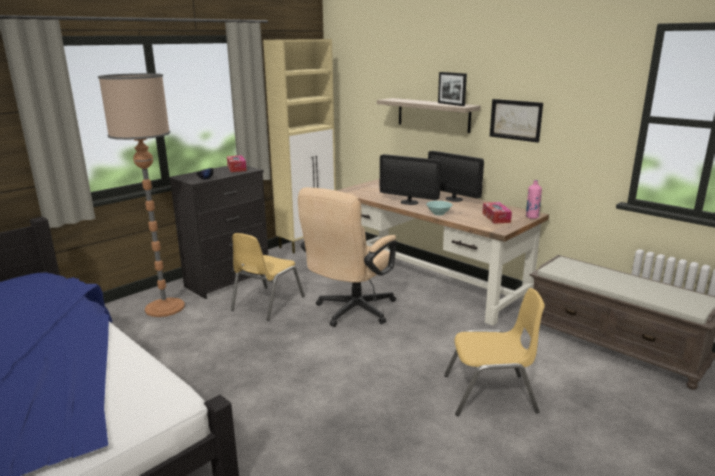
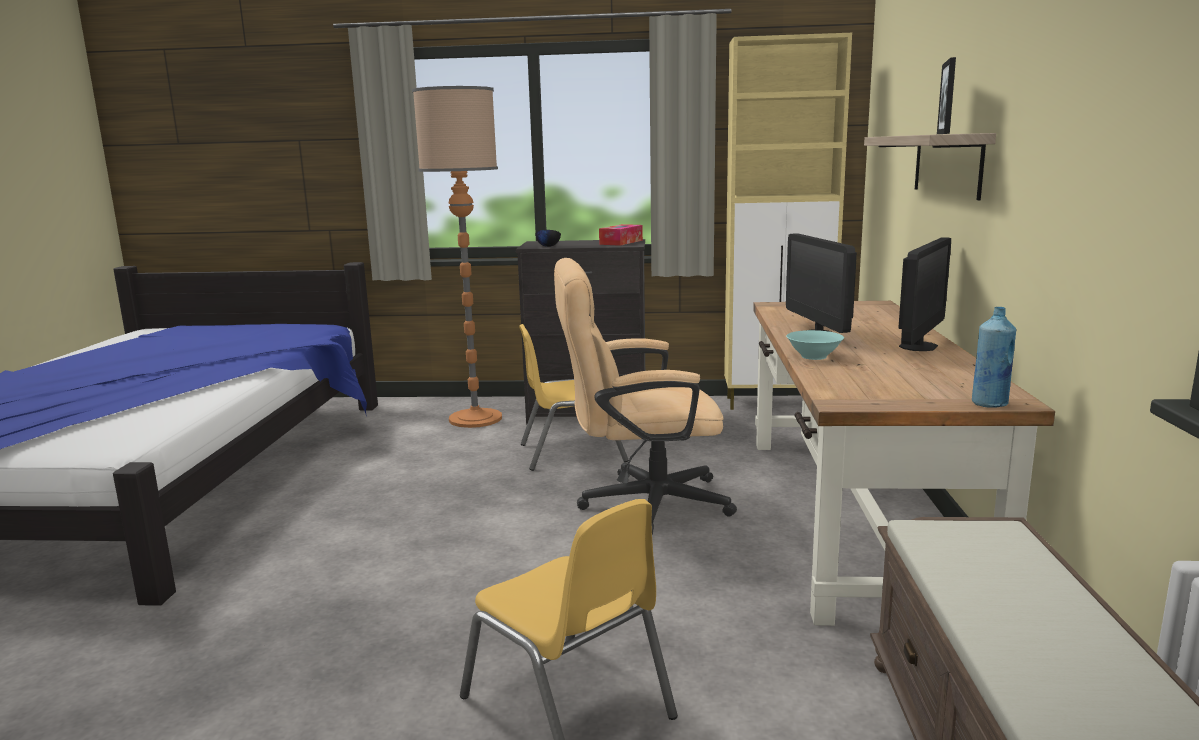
camera: 50 degrees right, 5 degrees down
(454, 199) = (918, 346): monitor -> monitor turned 150 degrees counterclockwise
(496, 217) = (902, 386): tissue box -> none
(515, 120) = (1034, 161): picture -> none
(532, 217) = (989, 404): pink bottle -> blue bottle

